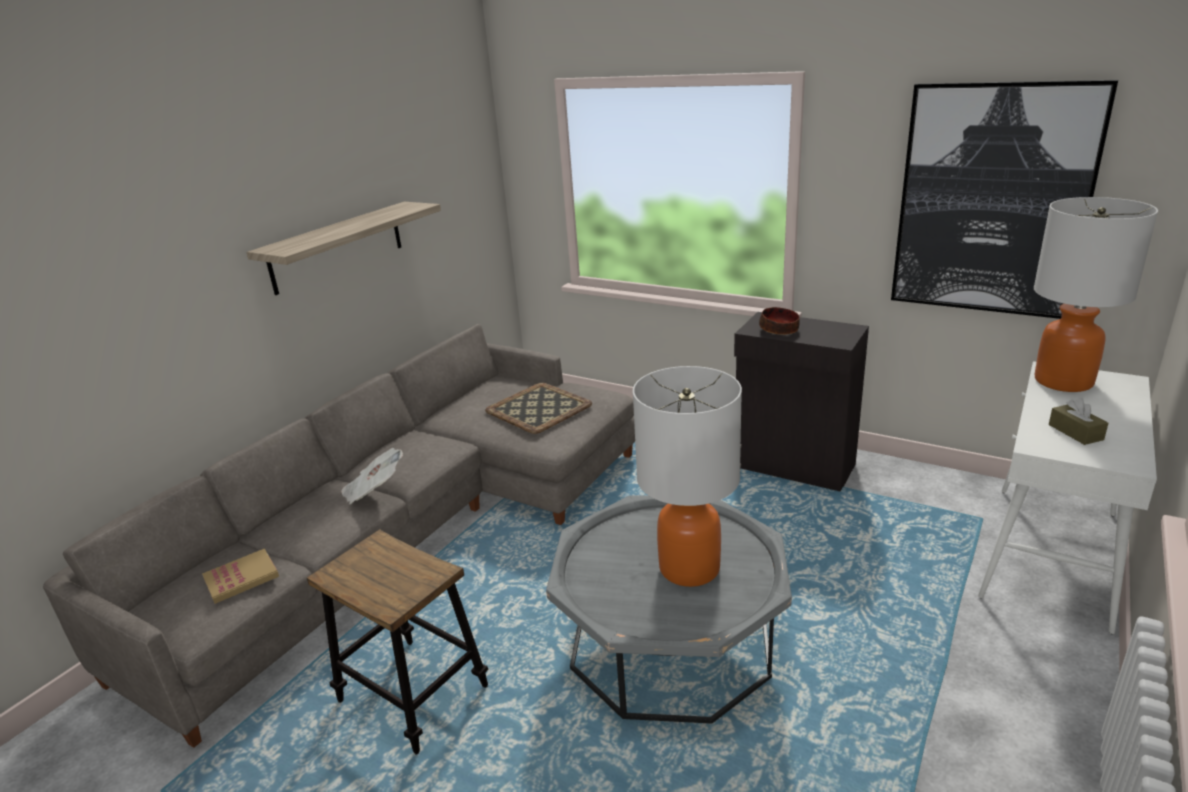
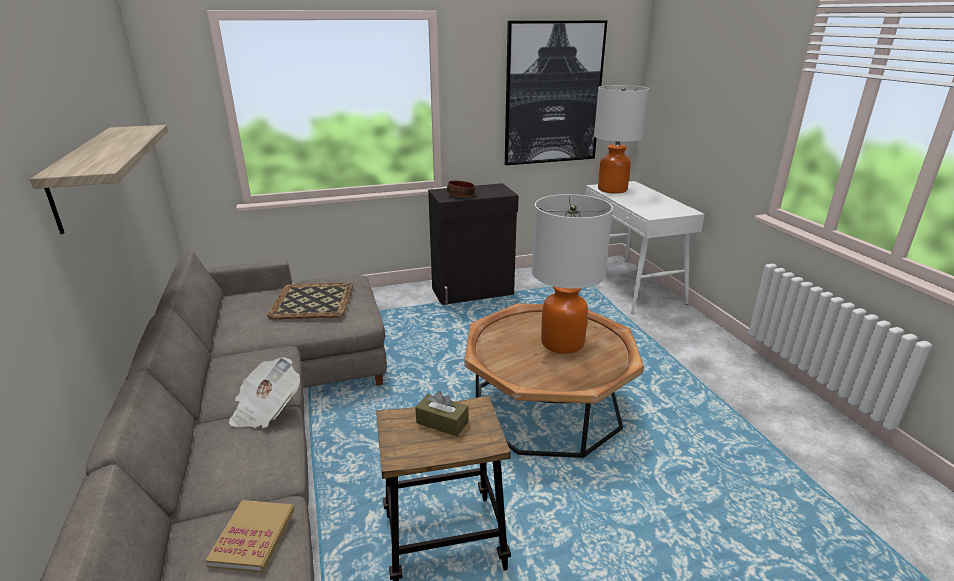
camera: 50 degrees left, 0 degrees up
(670, 643) = (547, 407): grey coffee table -> brown coffee table
(1075, 432) = (653, 206): brown tissue box -> brown tissue box (442, 422)

